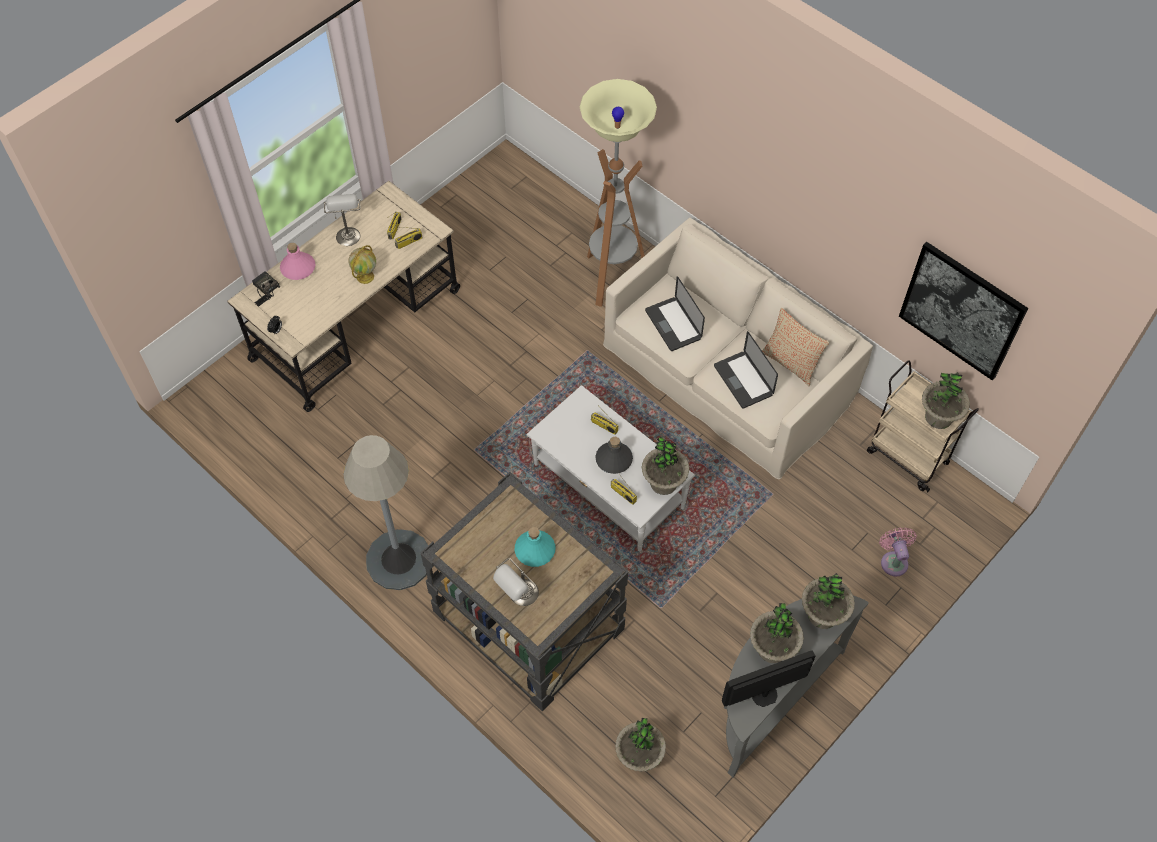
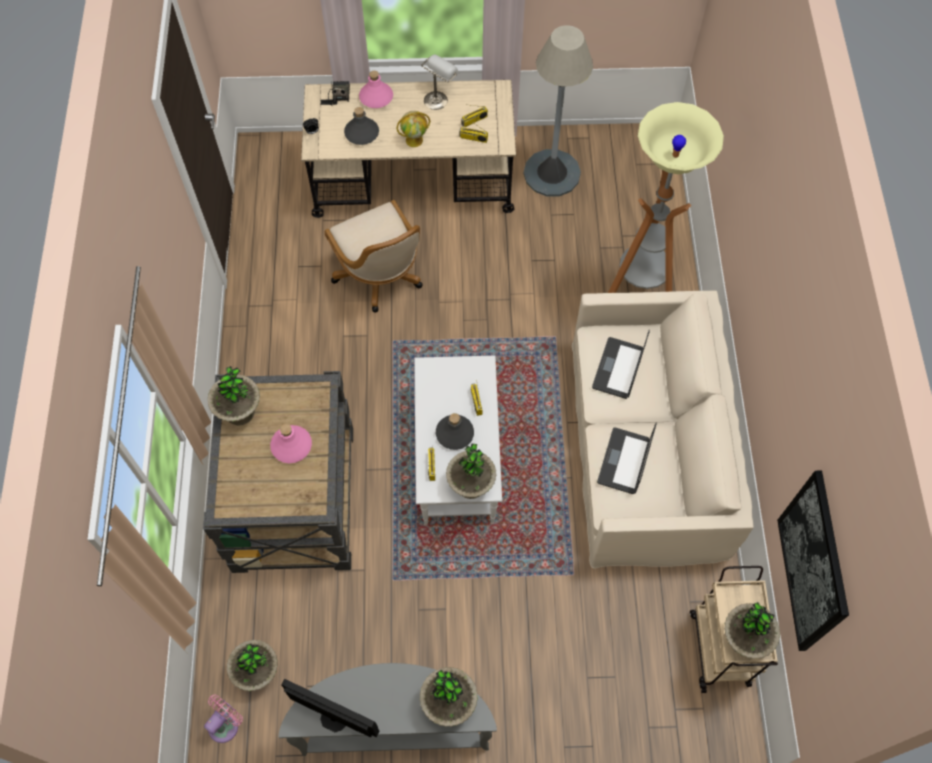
camera: 45 degrees right, 5 degrees up
(317, 302) = (361, 133): none -> grey bottle
(399, 560) = (258, 375): grey floor lamp -> grey floor lamp (551, 173)
(413, 413) = (381, 277): none -> office chair
(519, 597) = (242, 470): white table lamp -> none
(534, 550) = (291, 445): turquoise bottle -> pink bottle
(772, 648) = (381, 690): potted plant -> potted plant (240, 412)
(790, 364) = (678, 482): beige pillow -> none
(893, 561) = (610, 719): pink fan -> pink fan (226, 724)

